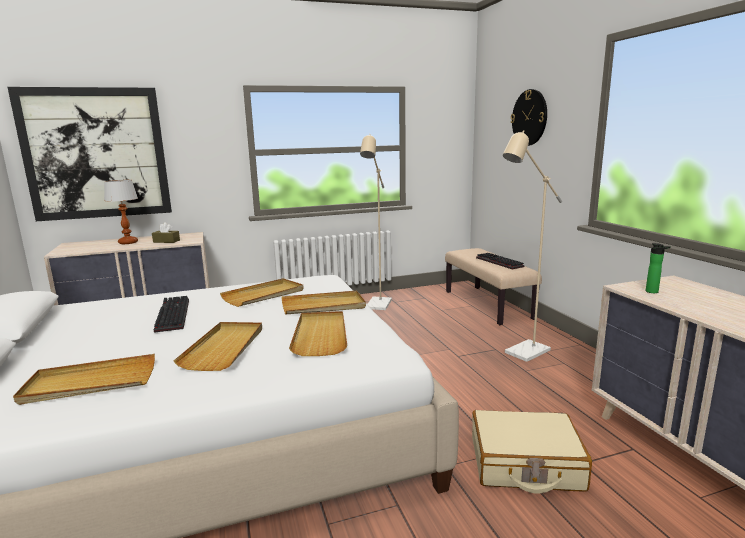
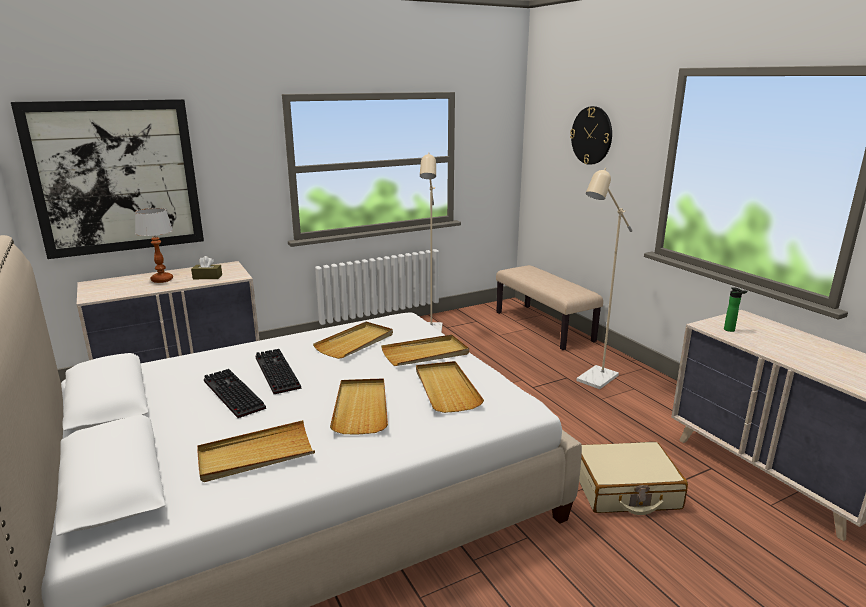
camera: 10 degrees left, 5 degrees up
(498, 262) = (557, 284): keyboard -> keyboard (231, 394)

